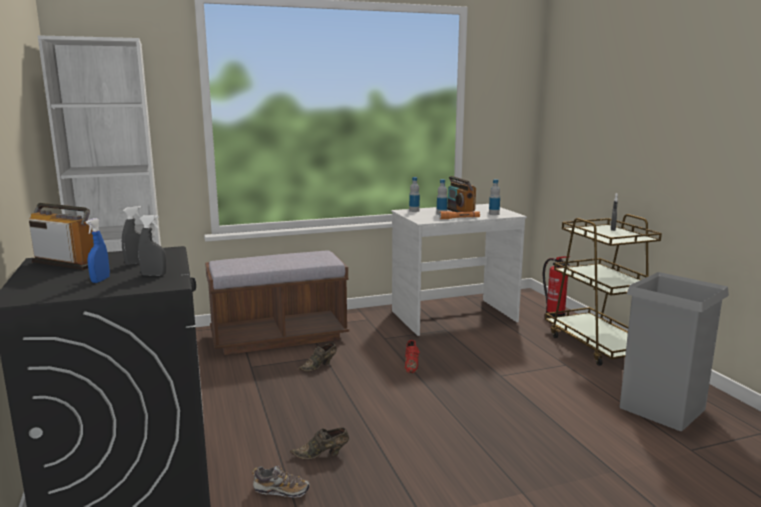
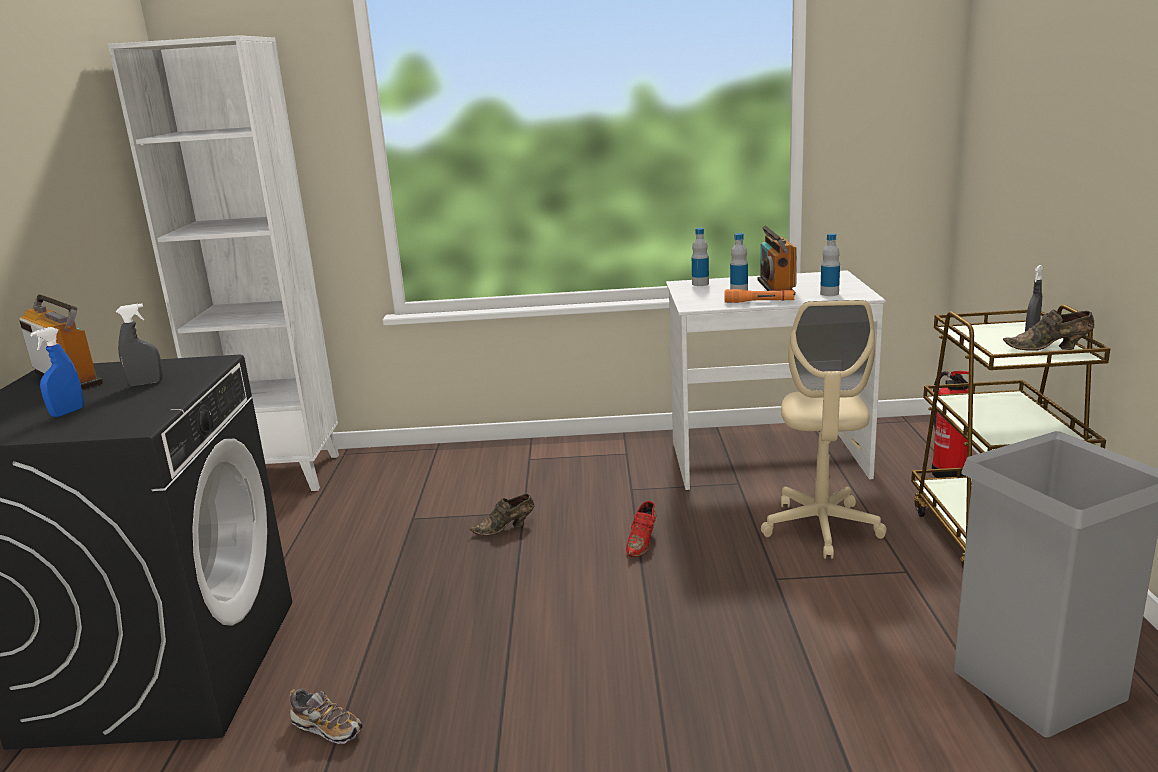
camera: 20 degrees right, 5 degrees up
(154, 275) = (137, 408): grey spray bottle -> none
(279, 337) = (480, 472): brown bench -> none
(322, 455) = (417, 679): brown shoe -> brown shoe (1049, 348)
(507, 348) = (821, 528): none -> beige office chair

